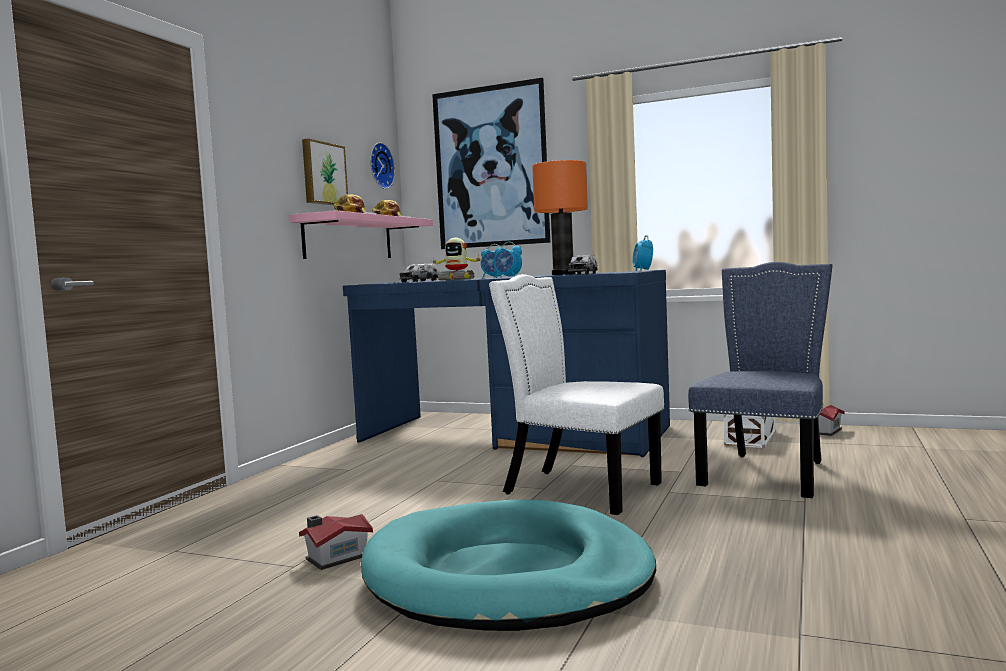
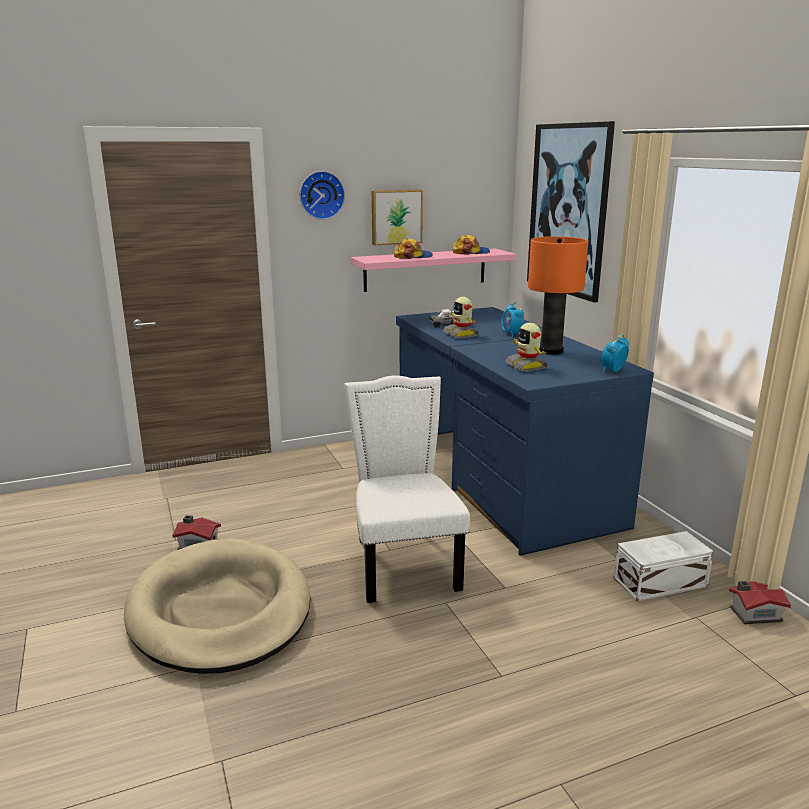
camera: 45 degrees right, 15 degrees up
(379, 166) = (479, 197): wall clock -> wall clock (321, 195)
(507, 576) = (220, 611): turquoise dog bed -> beige dog bed
(508, 277) = (495, 344): alarm clock -> none
(583, 274) = (526, 366): toy truck -> toy robot
(766, 475) = (550, 631): blue chair -> none

